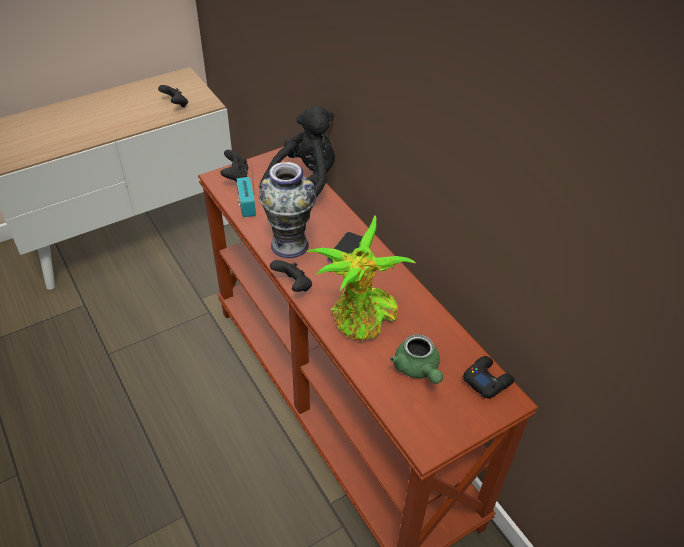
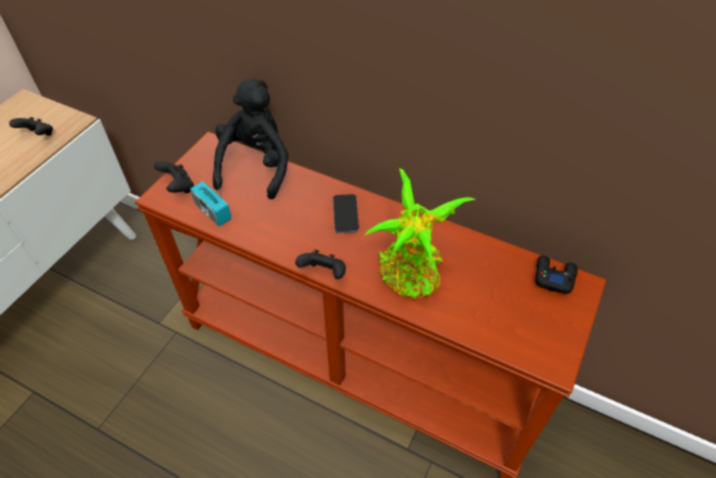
camera: 30 degrees left, 5 degrees up
(289, 245) = (288, 233): vase -> none
(418, 369) = (493, 297): green teapot -> none

